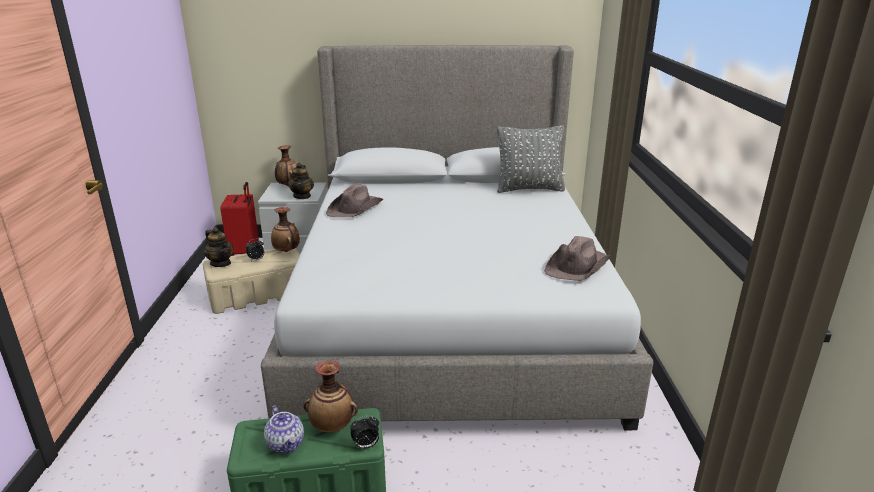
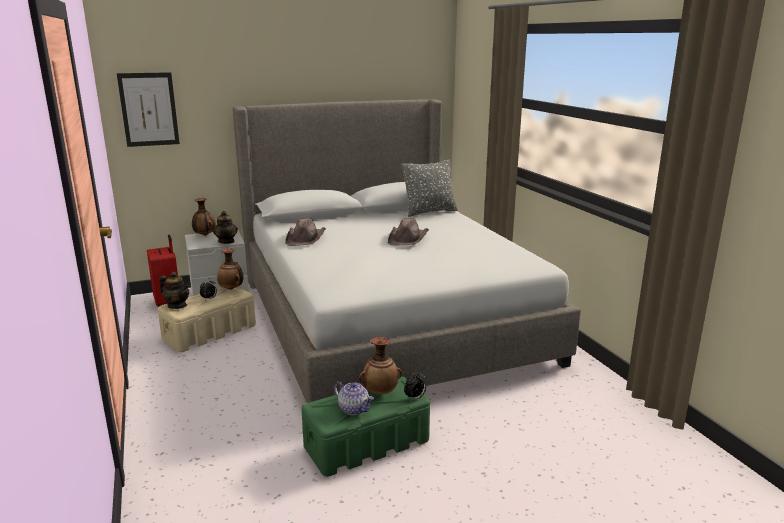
camera: 20 degrees left, 5 degrees down
(234, 46) = (149, 109): none -> picture
(578, 266) = (509, 253): brown hat -> brown hat (408, 238)

